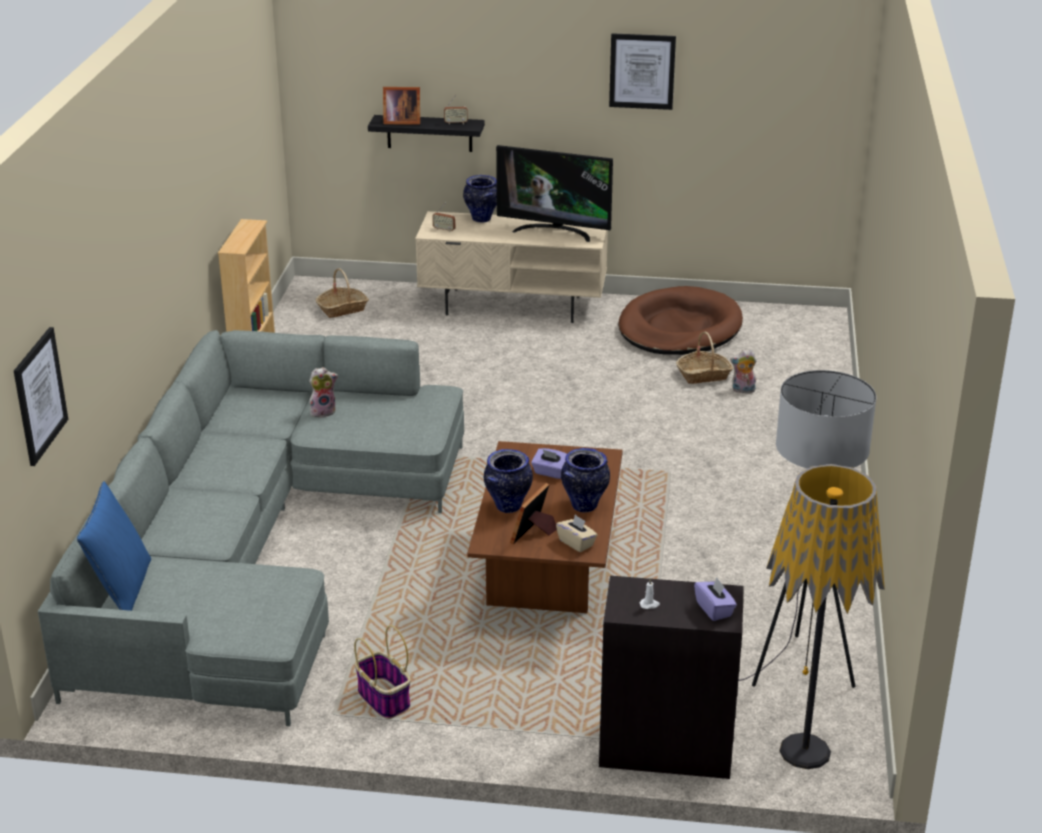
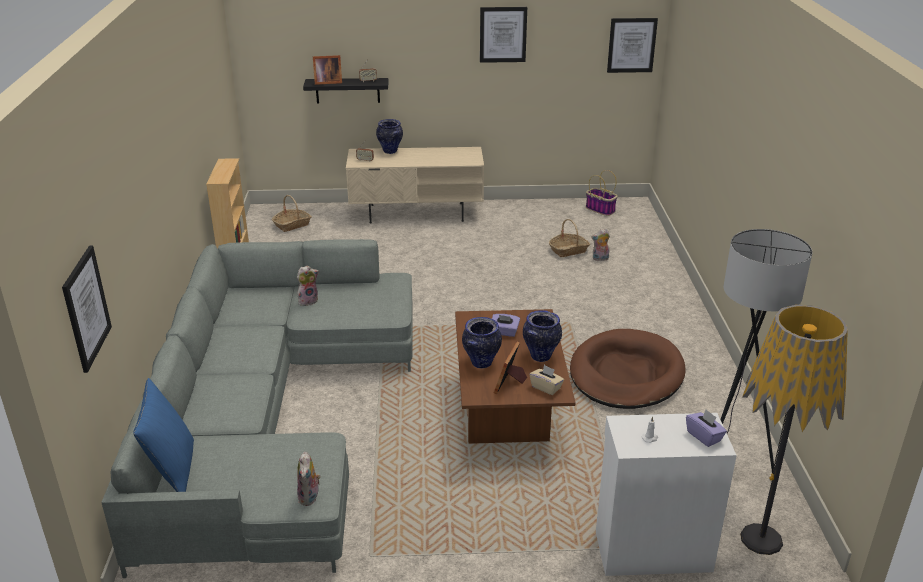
camera: 10 degrees left, 0 degrees up
(265, 634) = (310, 497): none -> plush toy
(384, 699) = (410, 537): basket -> basket (601, 210)
(555, 231) = (446, 156): television -> none
(665, 747) = (651, 550): black cabinet -> white cabinet
(679, 328) = (539, 219): brown dog bed -> brown dog bed (626, 374)
(823, 95) = (631, 45): none -> picture

